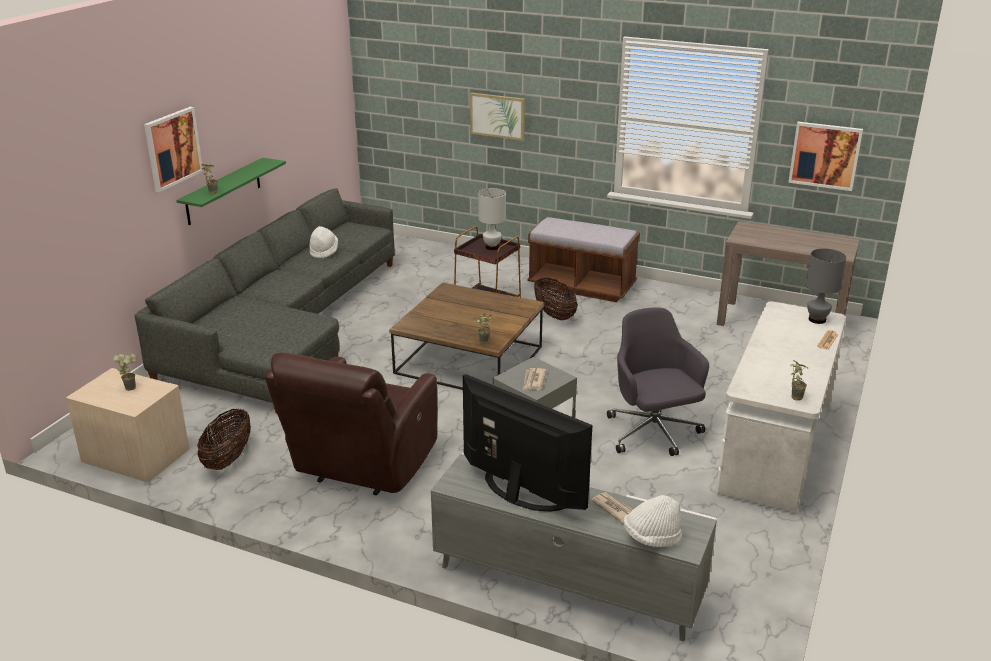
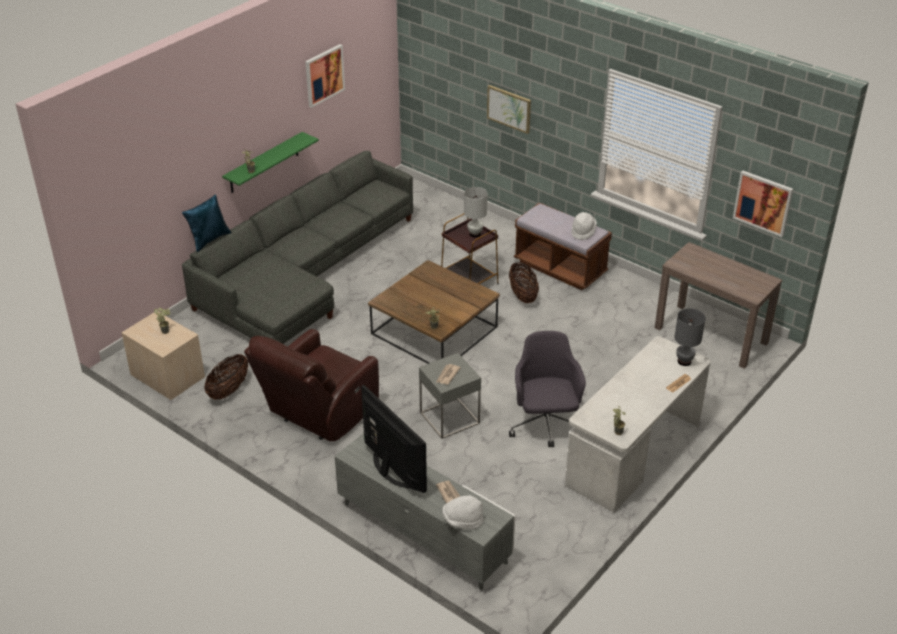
camera: 15 degrees right, 10 degrees up
(168, 282) = (209, 240): none -> blue pillow
(172, 148) = (221, 138): picture -> picture (324, 75)
(323, 251) = (344, 213): white hat -> white hat (583, 232)

